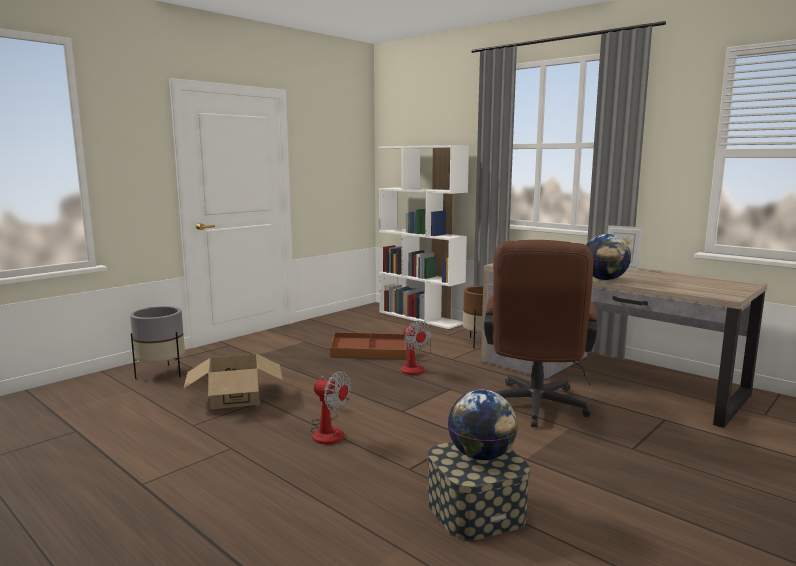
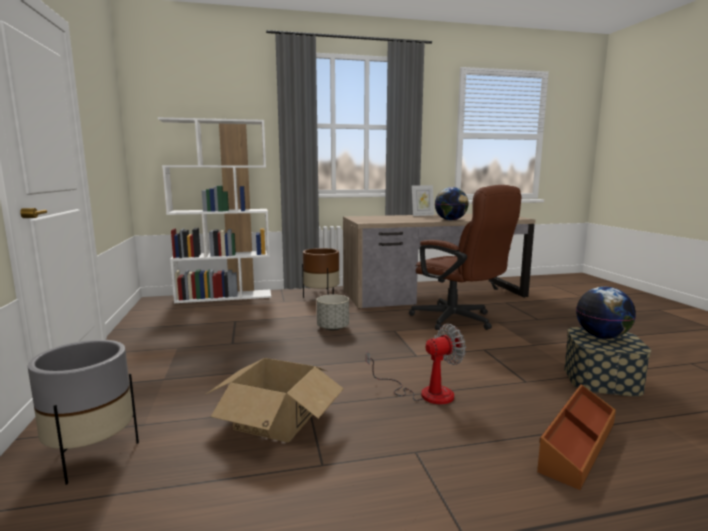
camera: 55 degrees left, 0 degrees up
(369, 354) = (272, 333): brown storage box -> brown storage box (576, 445)
(415, 367) = (332, 328): fan -> grey planter

